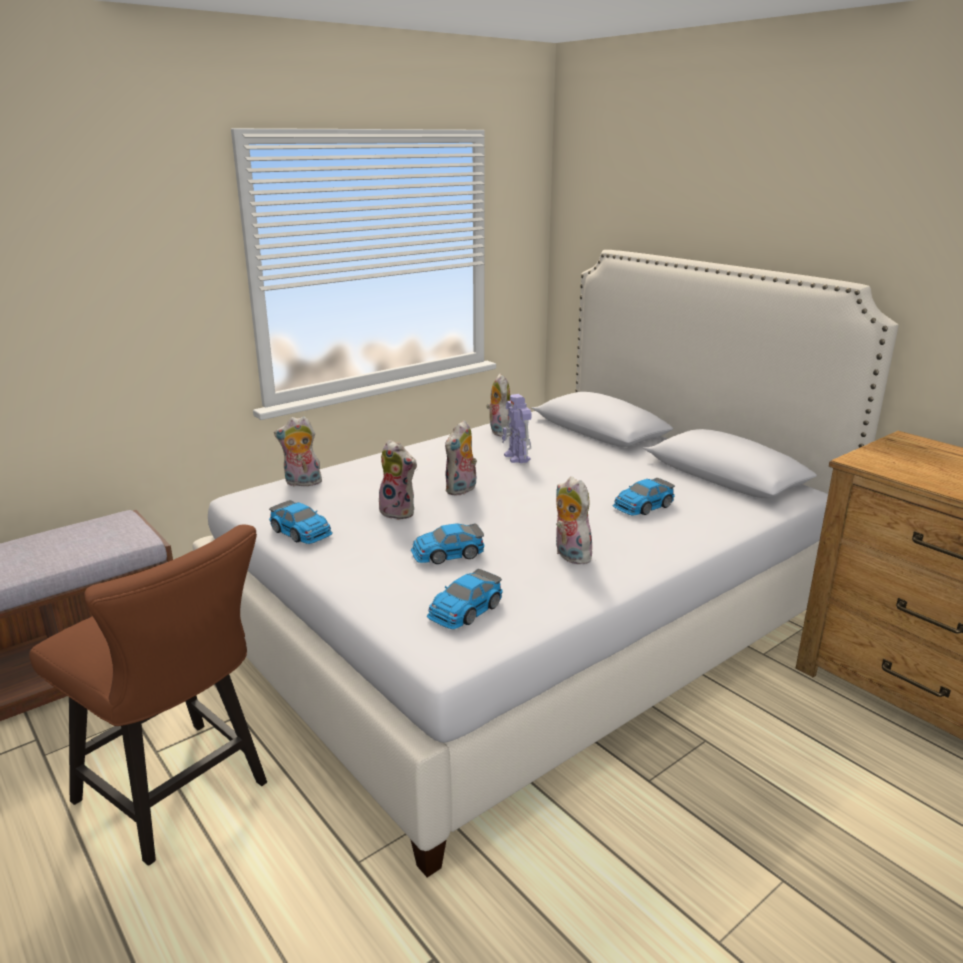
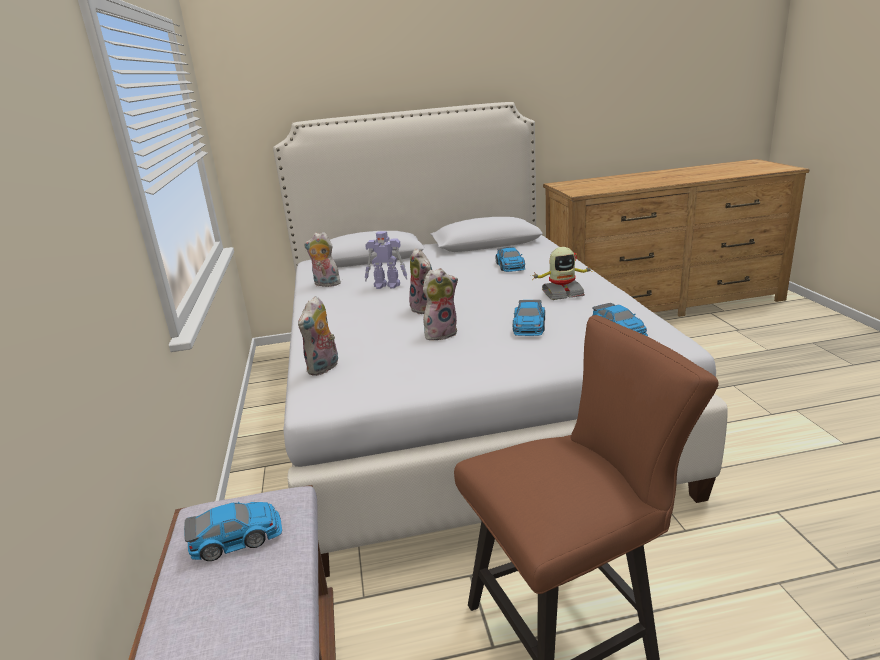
camera: 60 degrees left, 0 degrees up
(301, 532) = (437, 376): toy car -> toy car (237, 538)
(569, 555) = (562, 293): plush toy -> toy robot

